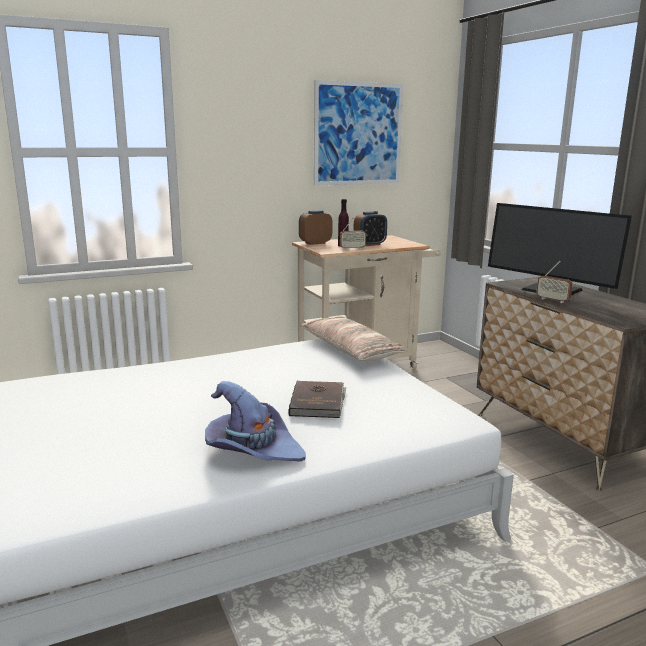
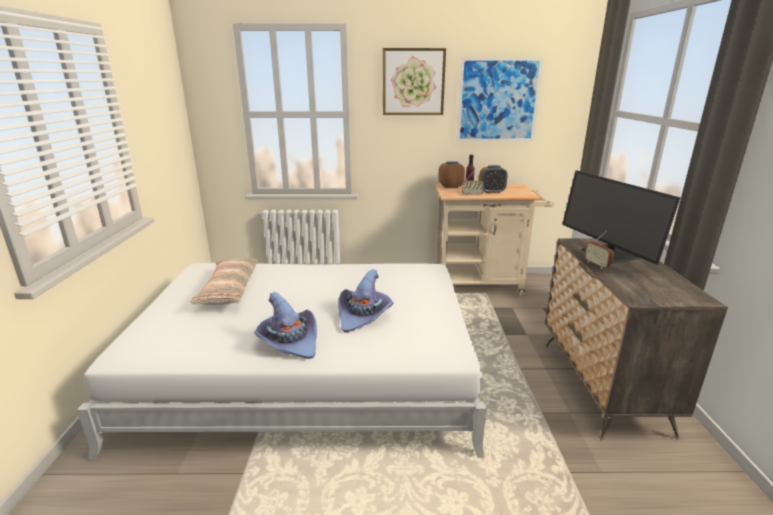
camera: 25 degrees right, 5 degrees up
(258, 109) = (413, 82): none -> picture
(318, 402) = (364, 315): brown book -> purple hat
(349, 350) = (431, 276): pillow -> pillow (229, 290)

